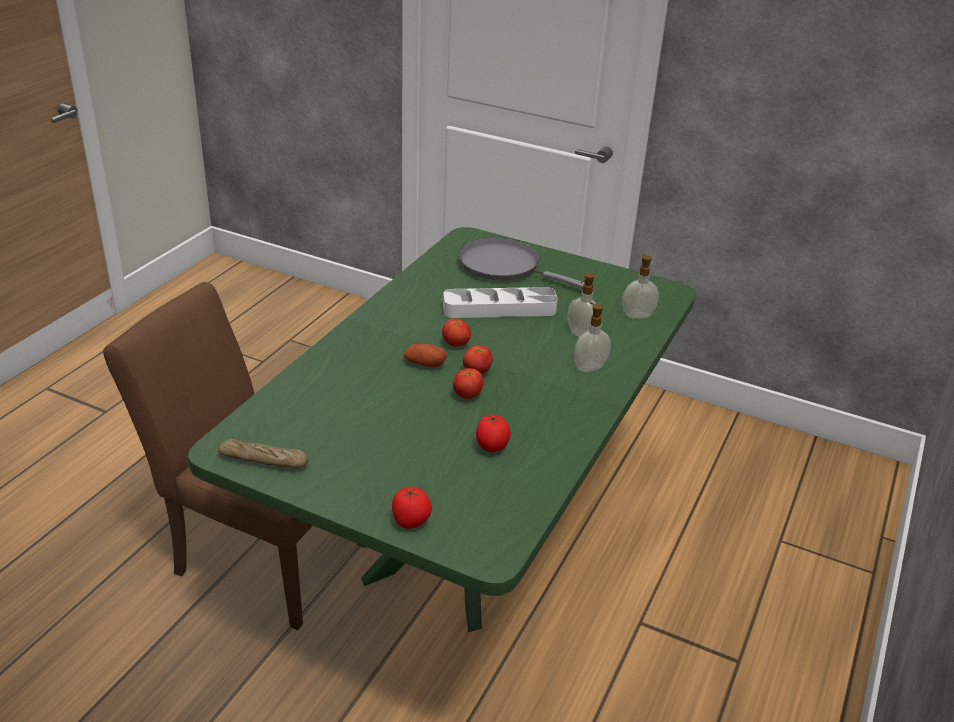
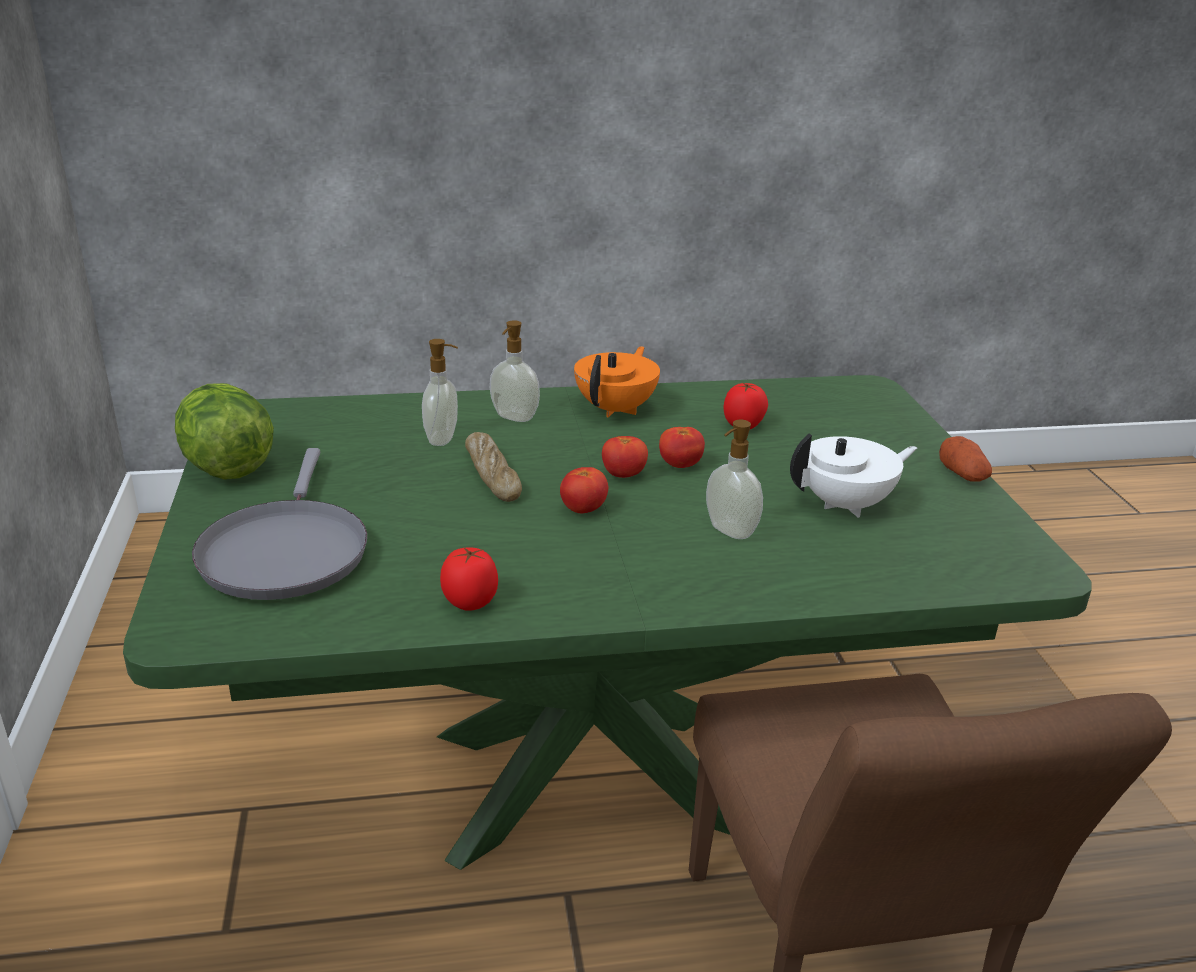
camera: 125 degrees left, 5 degrees down
(263, 461) = (997, 535): bread -> bread (492, 475)
(358, 427) = (846, 504): none -> white teapot
(411, 522) = (905, 428): tomato -> tomato (470, 602)
(424, 364) = (662, 513): potato -> potato (962, 474)
(499, 308) = (441, 511): white tray -> none
(566, 409) = (616, 409): none -> orange teapot
(604, 273) = (227, 467): none -> lettuce
(637, 315) = (342, 419): soap dispenser -> soap dispenser (729, 531)

